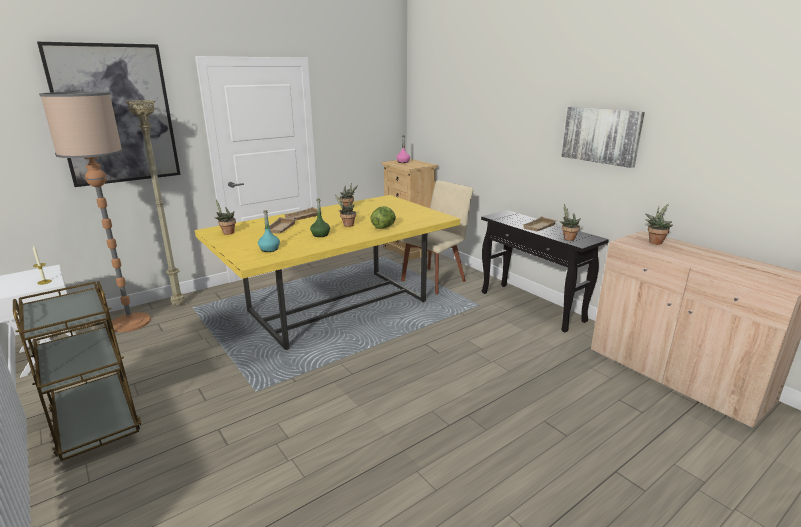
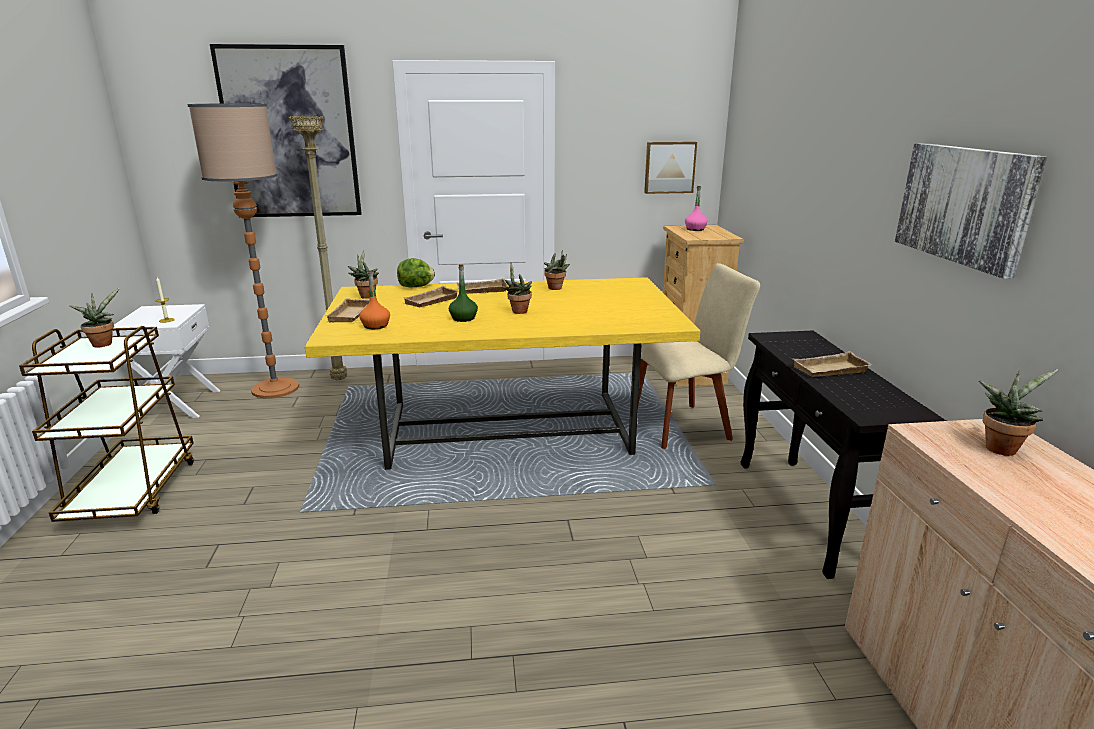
camera: 30 degrees right, 0 degrees up
(239, 246) = (352, 315): none -> beige tray
(269, 249) = (375, 326): turquoise bottle -> orange bottle
(379, 125) = (669, 167): none -> picture
(384, 227) = (561, 323): lettuce -> lettuce (416, 287)
(567, 238) = (855, 401): potted plant -> potted plant (103, 343)

